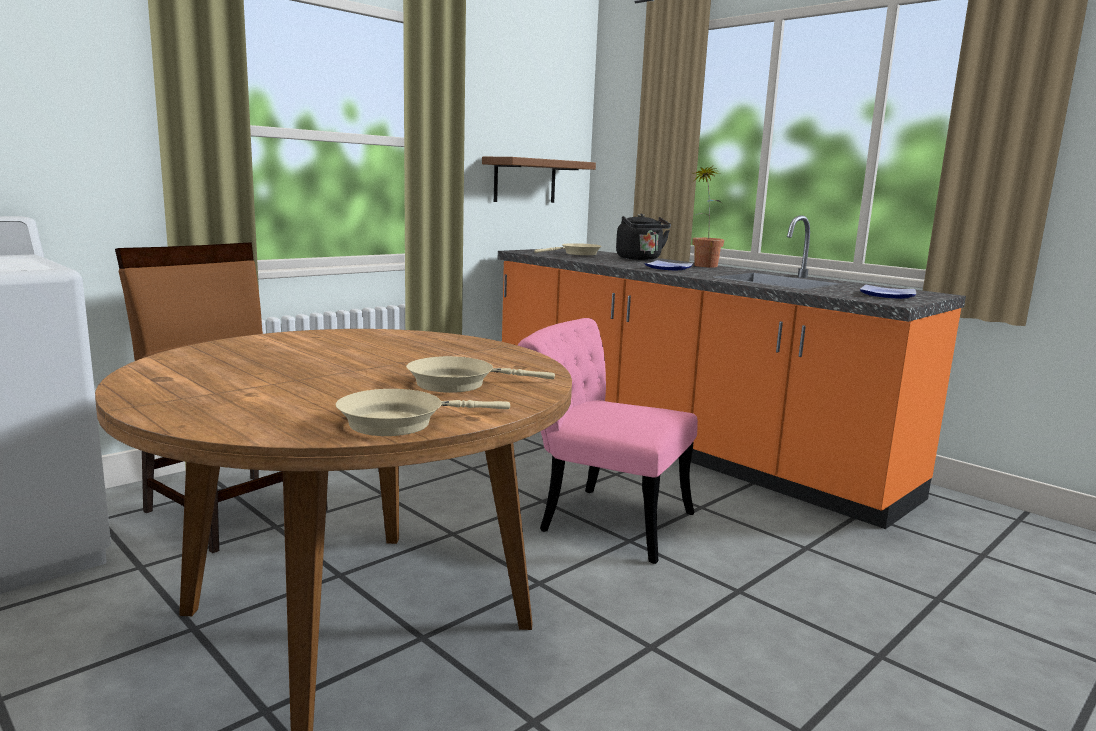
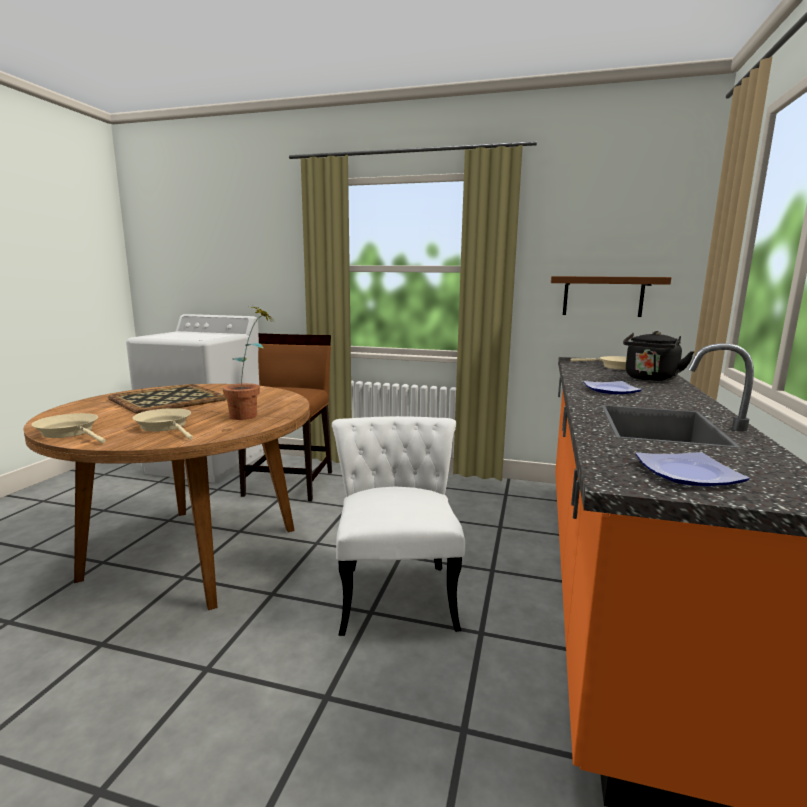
camera: 60 degrees right, 0 degrees up
(260, 369) = (168, 399): none -> tray
(601, 519) = (396, 588): pink chair -> white chair
(703, 265) = (688, 394): potted plant -> potted plant (251, 415)

